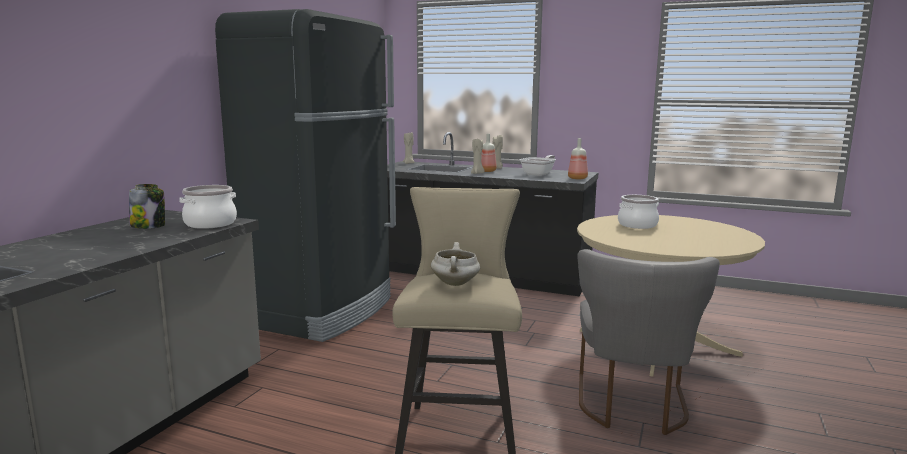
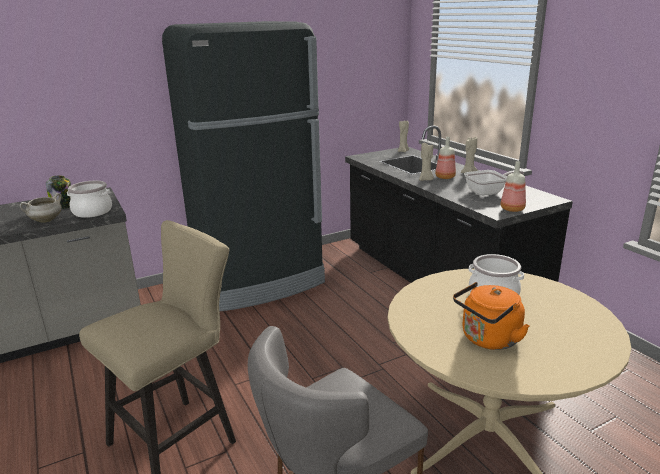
camera: 40 degrees right, 10 degrees up
(456, 284) = (129, 326): white cooking pot -> white cooking pot (46, 221)
(682, 240) = (488, 340): none -> orange kettle

